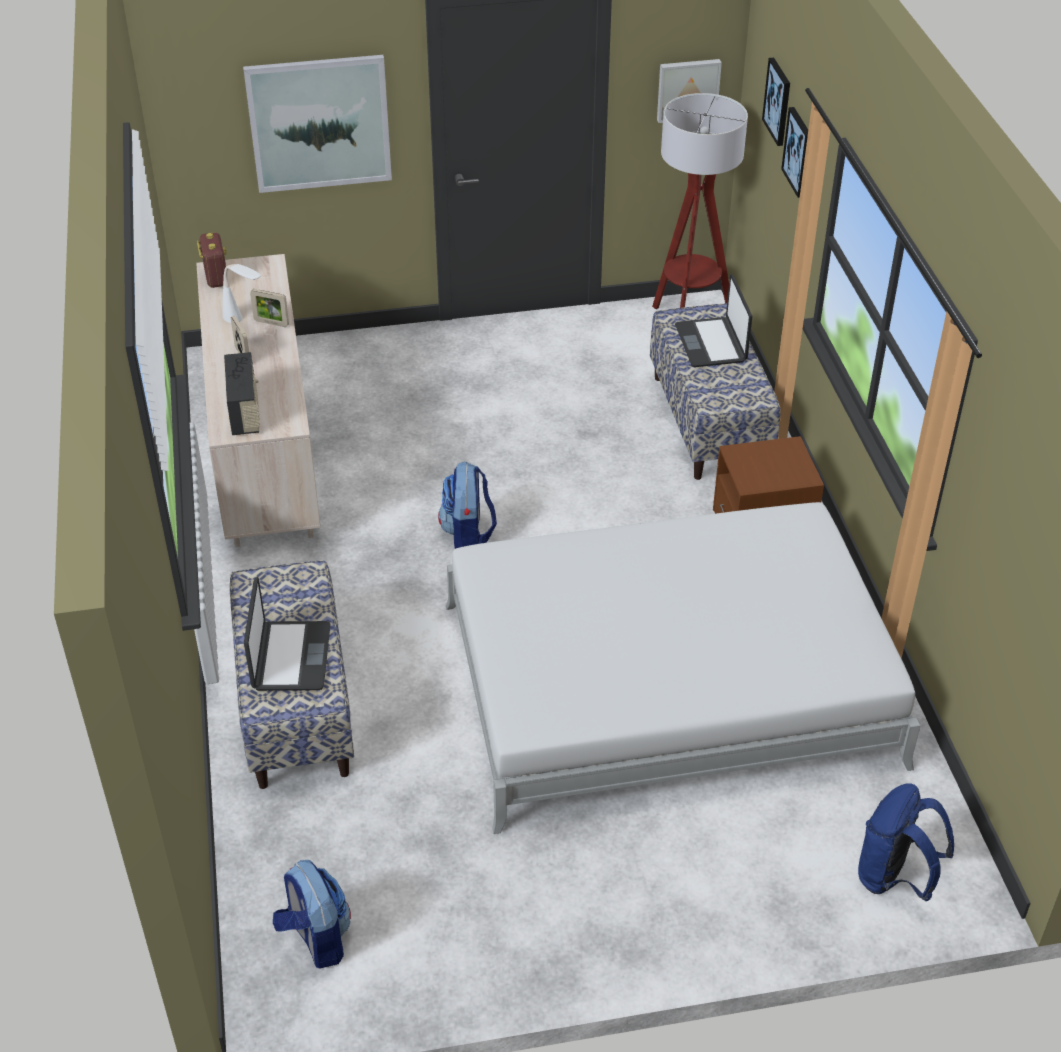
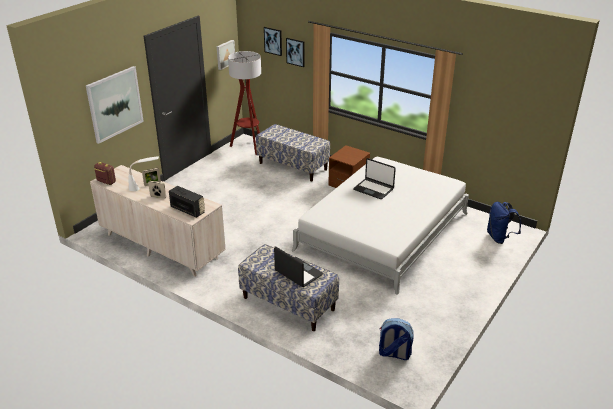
camera: 45 degrees left, 10 degrees down
(468, 535) = (268, 229): backpack -> none
(711, 343) = (286, 135): laptop -> laptop (373, 189)

